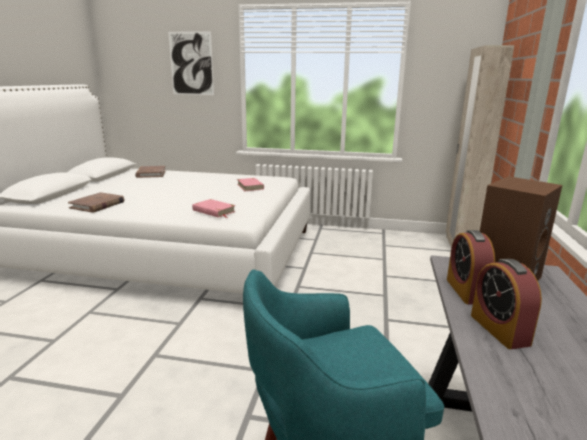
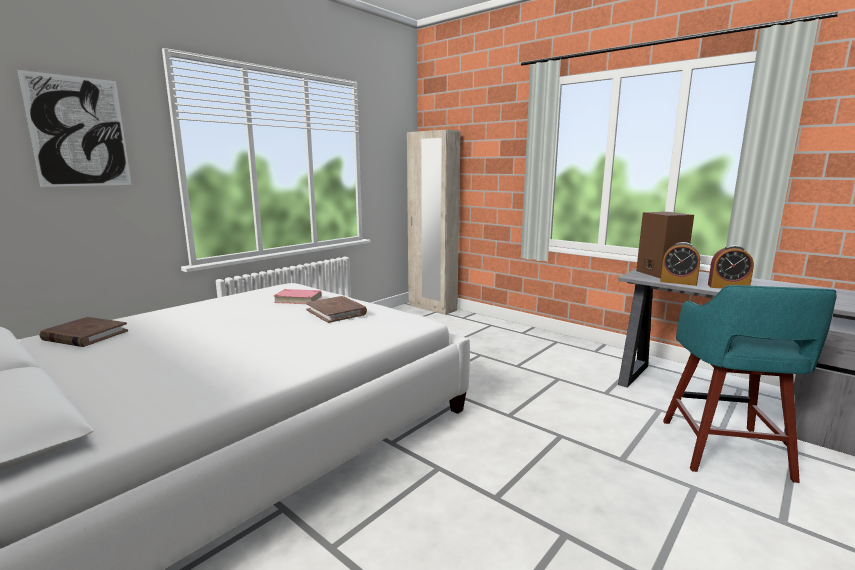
camera: 60 degrees left, 5 degrees down
(97, 205) = (205, 386): brown book -> brown book (336, 312)
(214, 211) = (374, 324): pink book -> none

